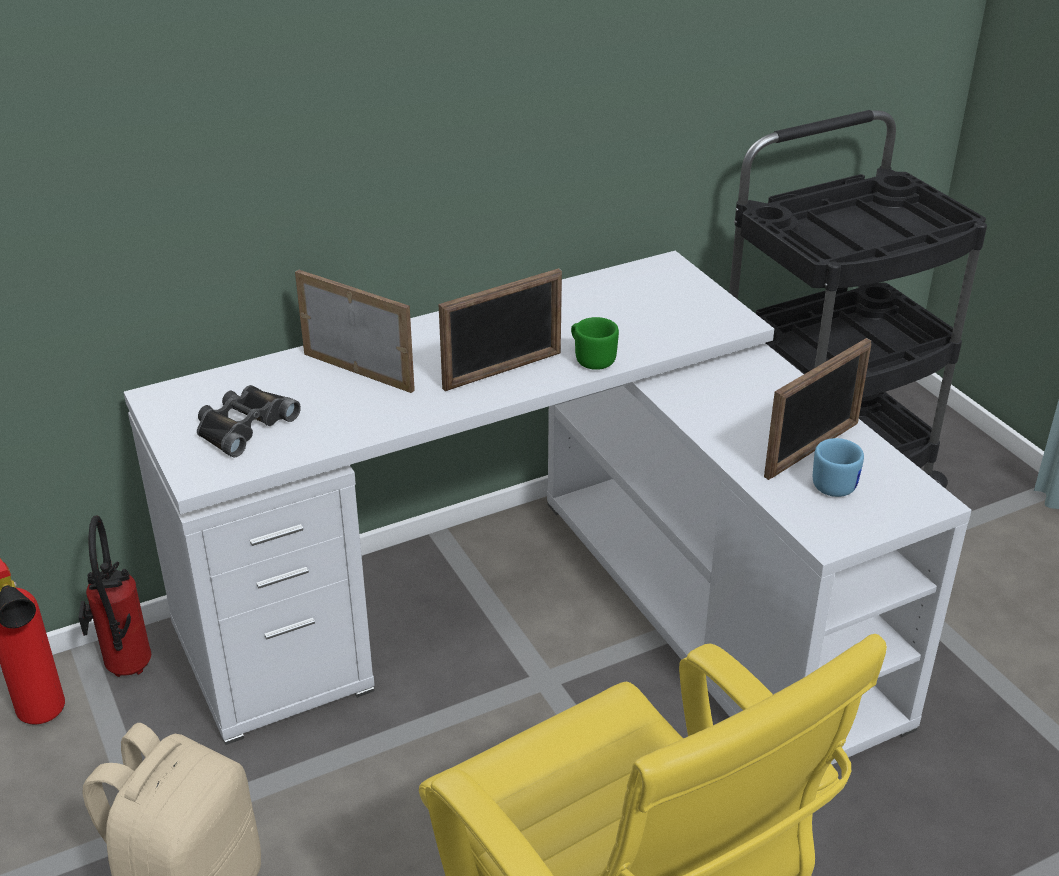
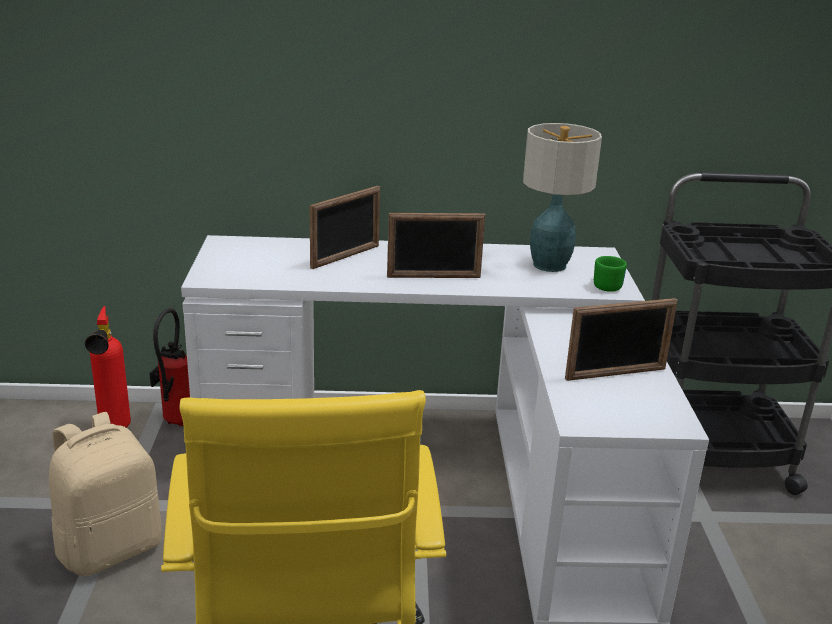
camera: 25 degrees right, 10 degrees down
(243, 426) = (253, 264): black binoculars -> none
(359, 371) = (346, 257): picture frame -> picture frame turned 75 degrees clockwise
(591, 358) = (498, 285): green mug -> green mug (606, 285)
(625, 306) = (549, 265): none -> table lamp
(834, 482) = (614, 394): blue mug -> none

